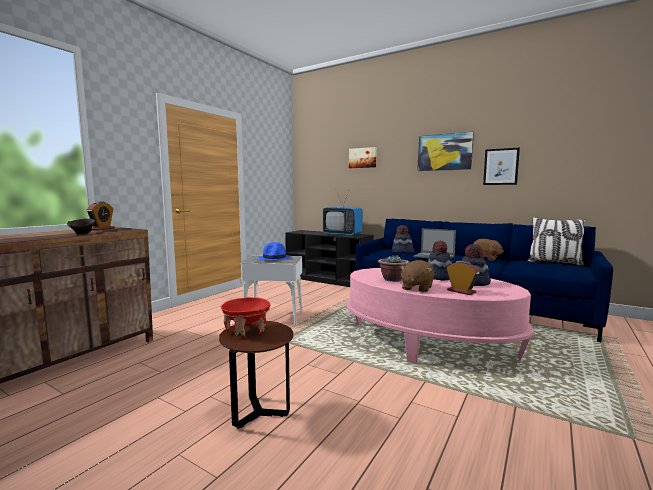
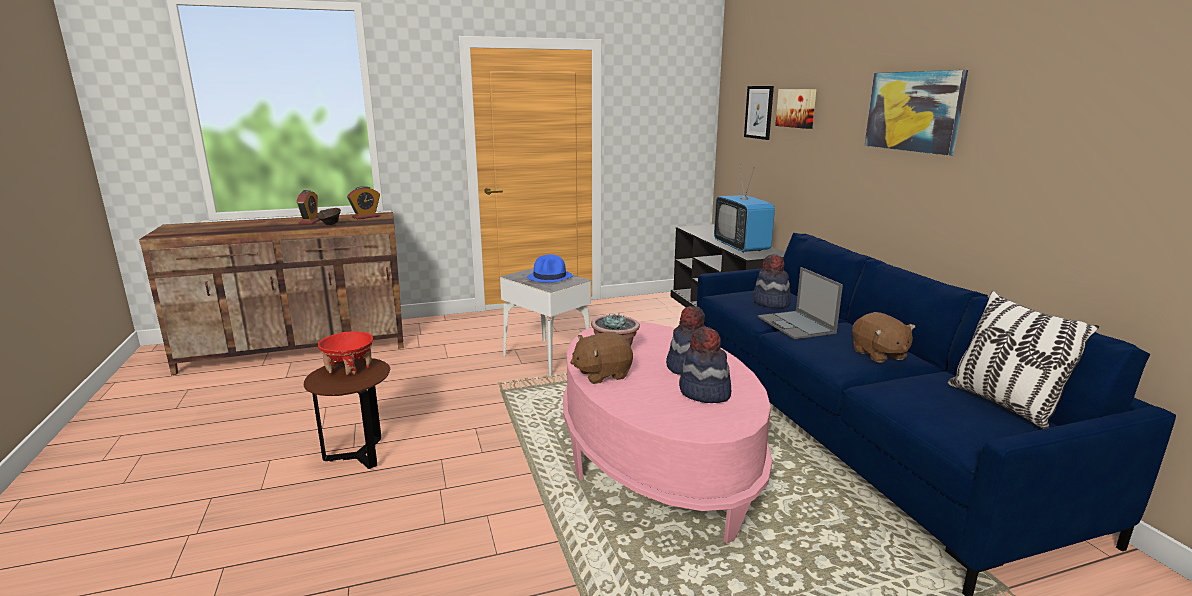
camera: 40 degrees right, 10 degrees up
(461, 291) = (641, 400): alarm clock -> alarm clock (310, 221)
(501, 166) = (1006, 157): picture -> picture (759, 112)

